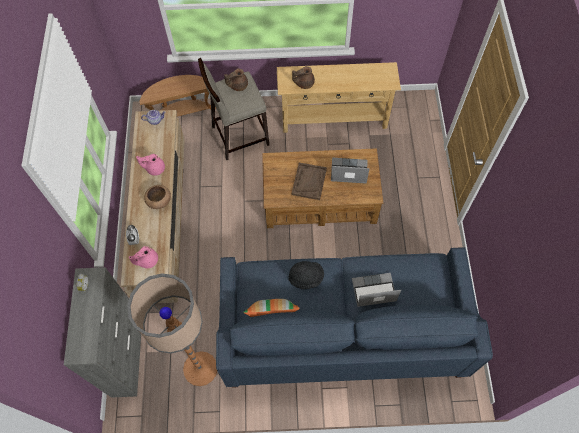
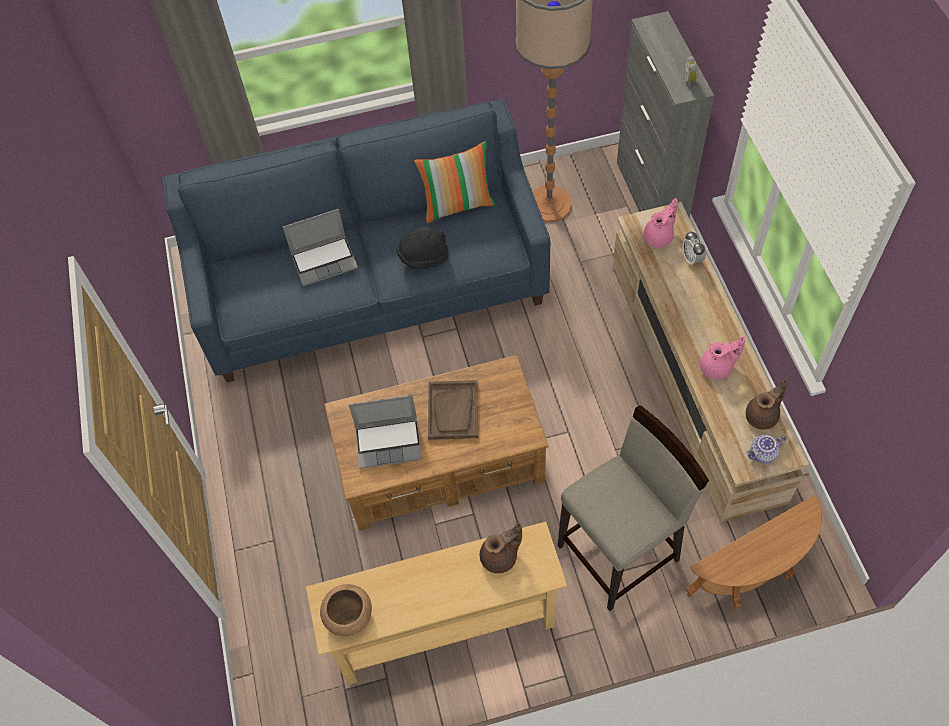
camera: 170 degrees right, 5 degrees down
(159, 201) = (684, 319): brown bowl -> brown bowl (349, 615)
(238, 85) = (628, 519): brown teapot -> brown teapot (763, 416)

